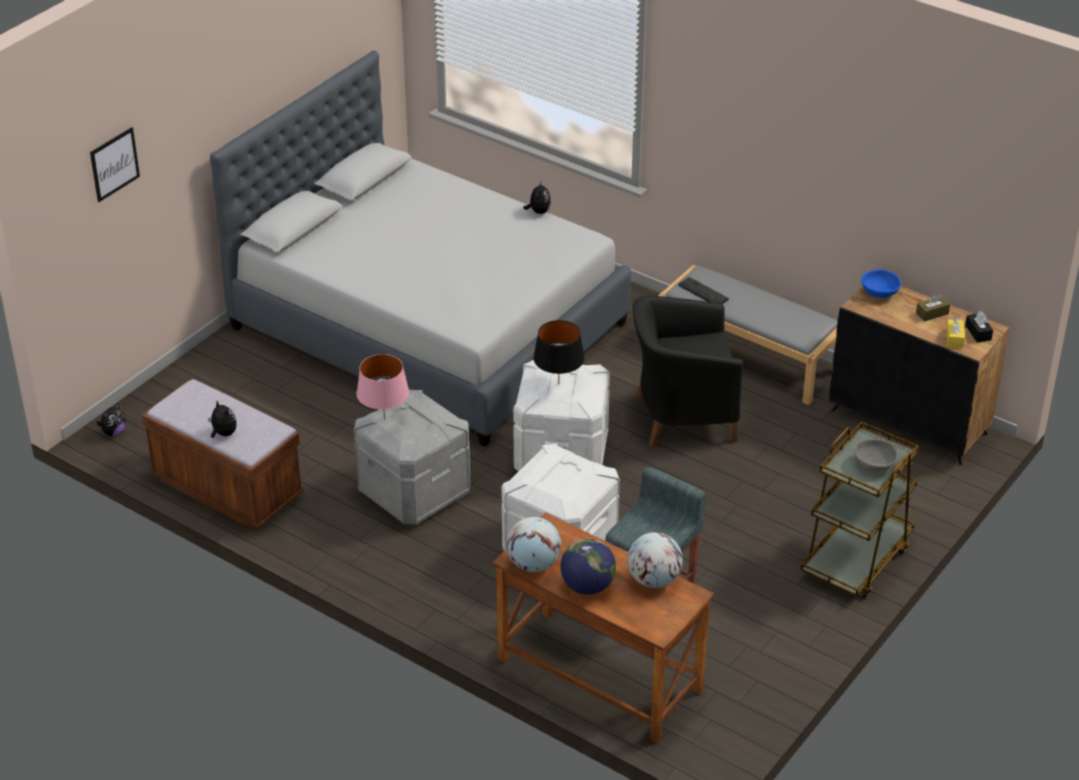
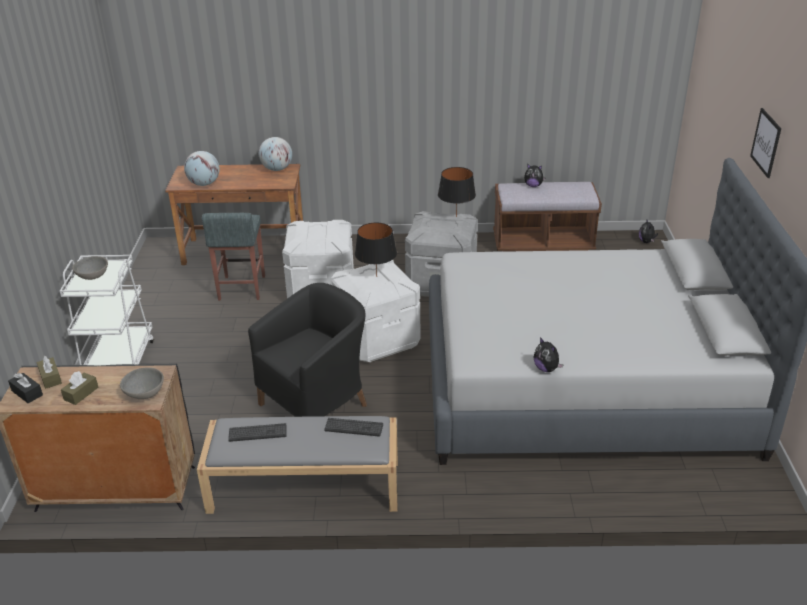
camera: 145 degrees right, 5 degrees down
(114, 164) = (718, 84): picture -> picture (766, 142)
(384, 419) = (456, 217): pink table lamp -> black table lamp
(587, 586) = (238, 171): globe -> none
(783, 320) = (257, 433): none -> keyboard
(856, 559) = (119, 362): brown cart -> white cart
(879, 293) = (144, 393): blue bowl -> grey bowl
(954, 338) = (50, 378): yellow tissue box -> brown tissue box

